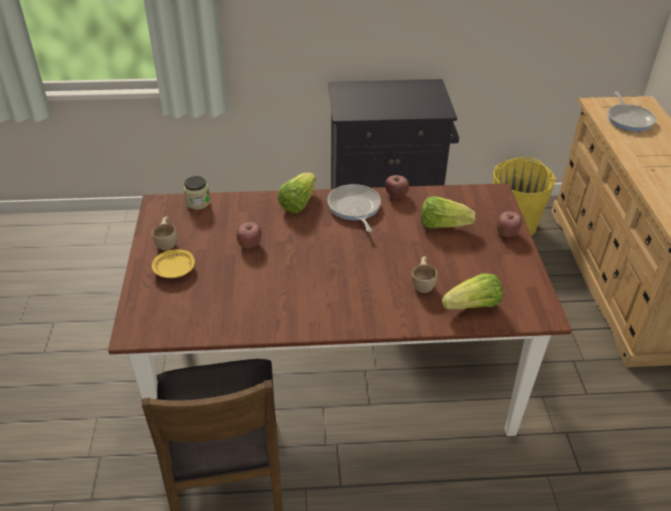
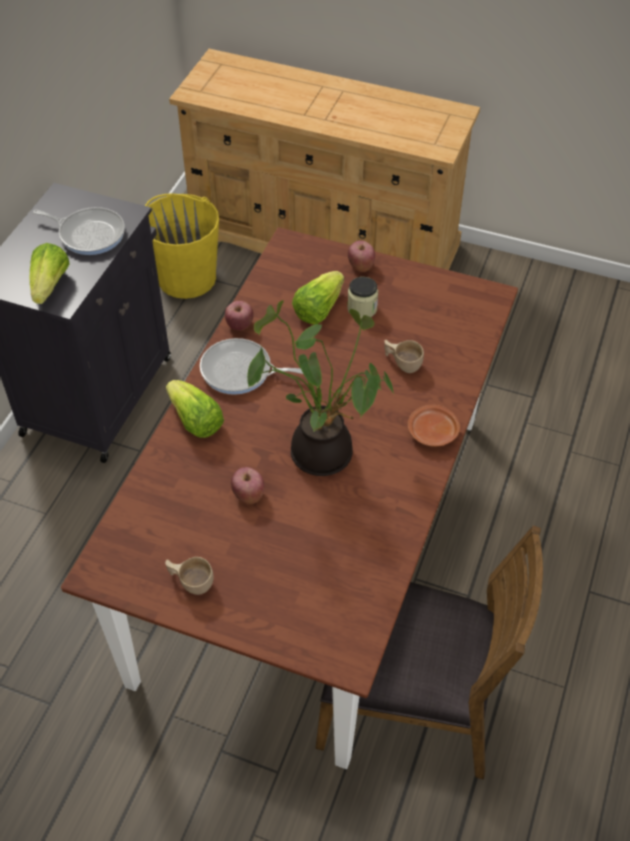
camera: 65 degrees left, 10 degrees up
(174, 270) = (254, 588): yellow plate -> none
(198, 202) = (125, 526): jar -> jar (362, 308)
(309, 266) = (322, 450): none -> potted plant
(364, 319) = (432, 432): none -> brown plate
(473, 306) = (455, 340): lettuce -> lettuce (50, 286)
(629, 119) = (238, 86): frying pan -> frying pan (89, 234)

